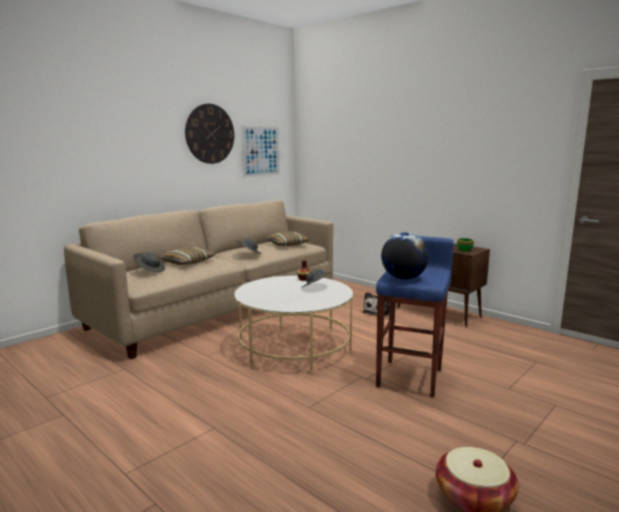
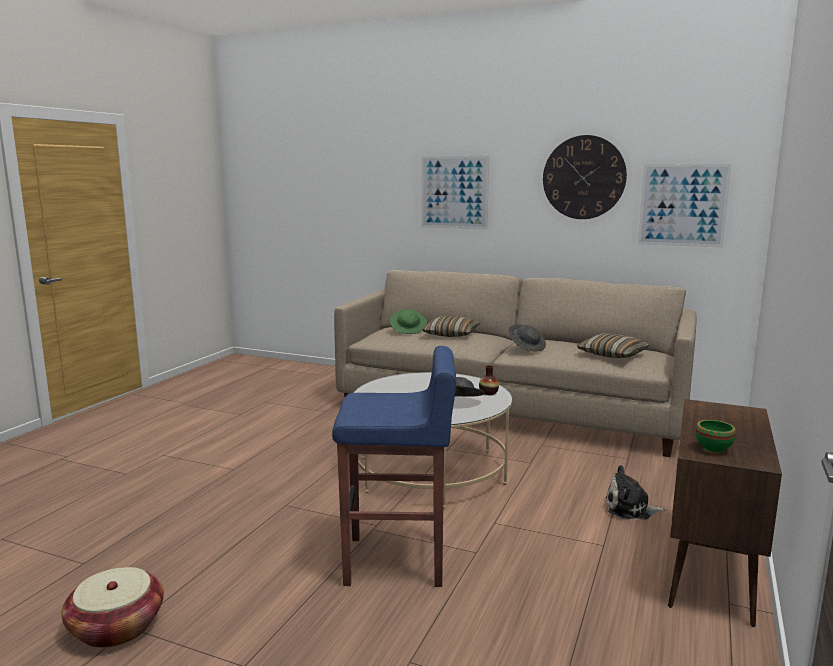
camera: 70 degrees right, 0 degrees up
(117, 146) = (454, 192): none -> picture
(150, 270) = (408, 330): grey hat -> green hat
(403, 278) = (372, 402): globe -> none

